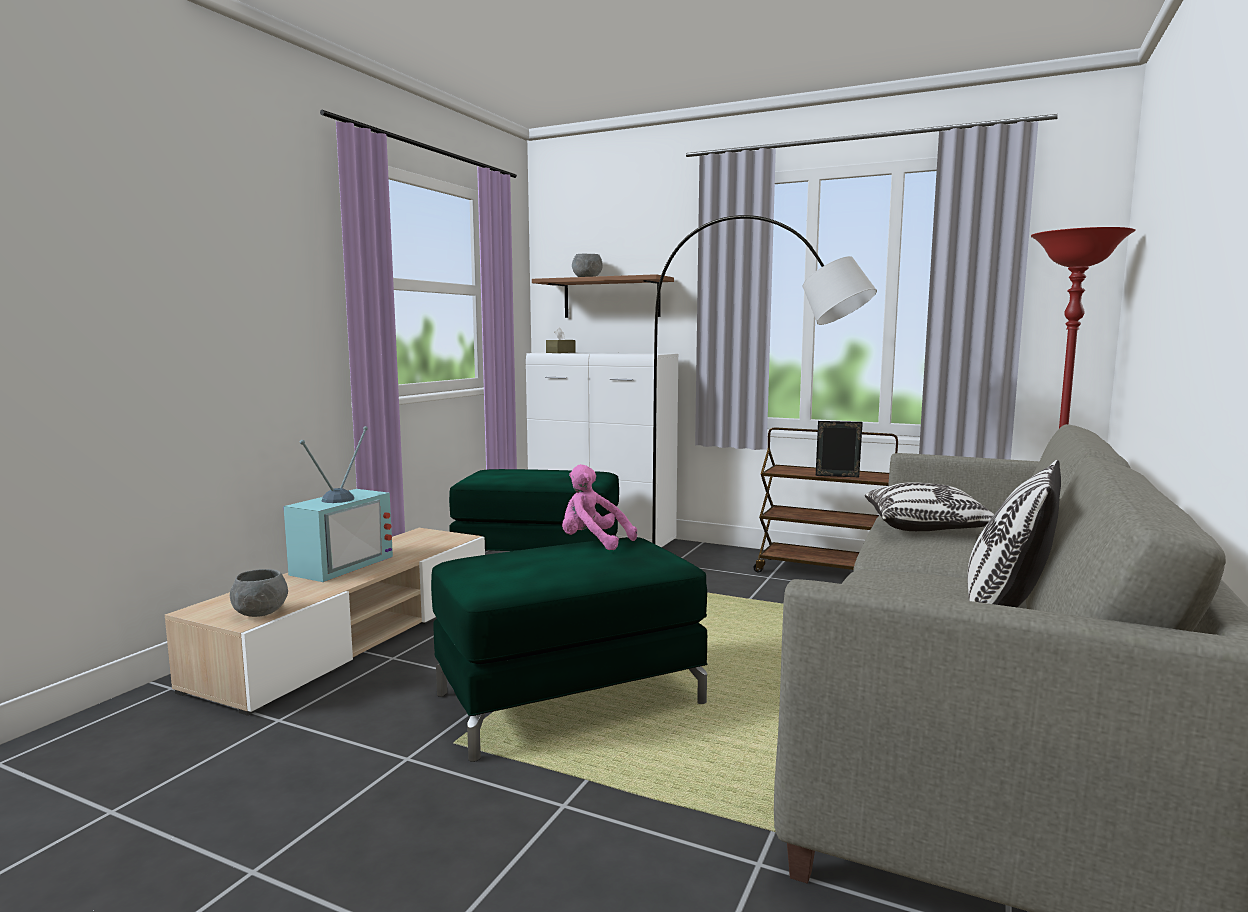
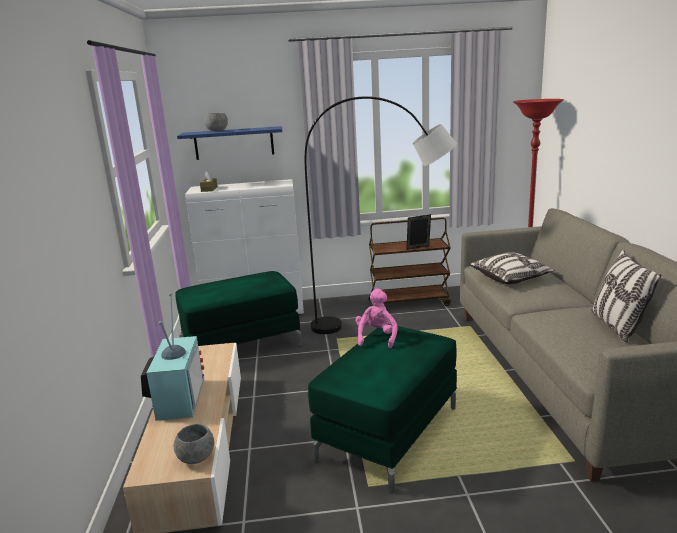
camera: 30 degrees left, 10 degrees up
(592, 542) = (376, 337): pink plush toy -> pink plush toy turned 105 degrees clockwise
(611, 298) = (234, 143): brown shelf -> blue shelf

